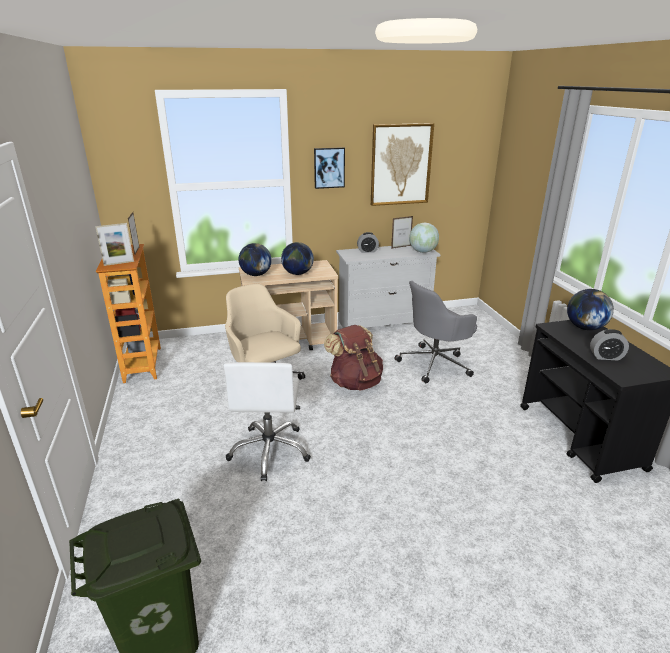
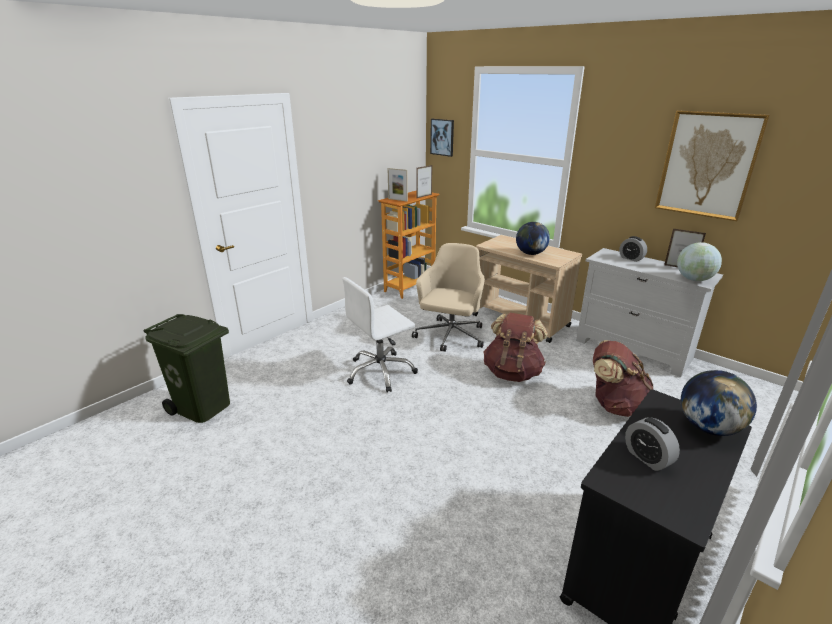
camera: 55 degrees right, 0 degrees up
(256, 275) = (499, 243): globe -> none
(329, 168) = (614, 155): picture -> picture (442, 137)
(435, 363) = (614, 405): grey office chair -> brown backpack

